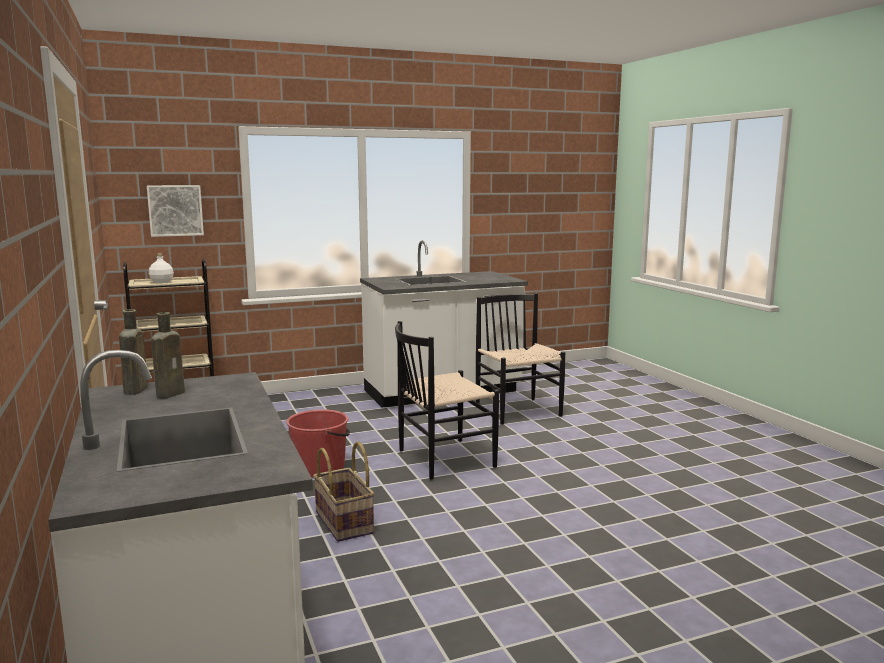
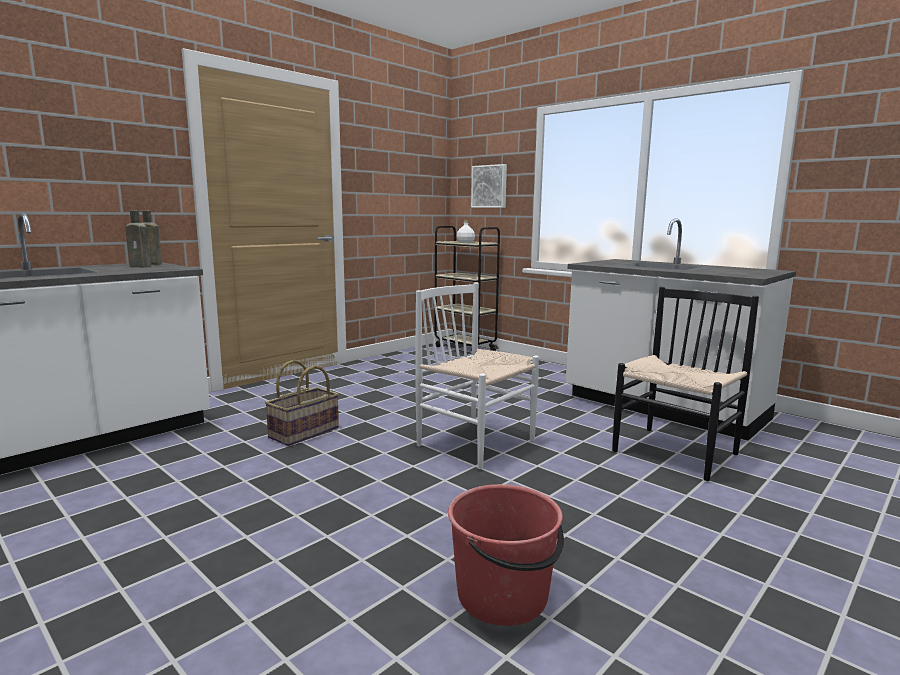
camera: 65 degrees right, 0 degrees up
(320, 467) = (404, 404): red bucket -> red bucket (504, 596)
(442, 459) = (472, 442): black chair -> white chair

